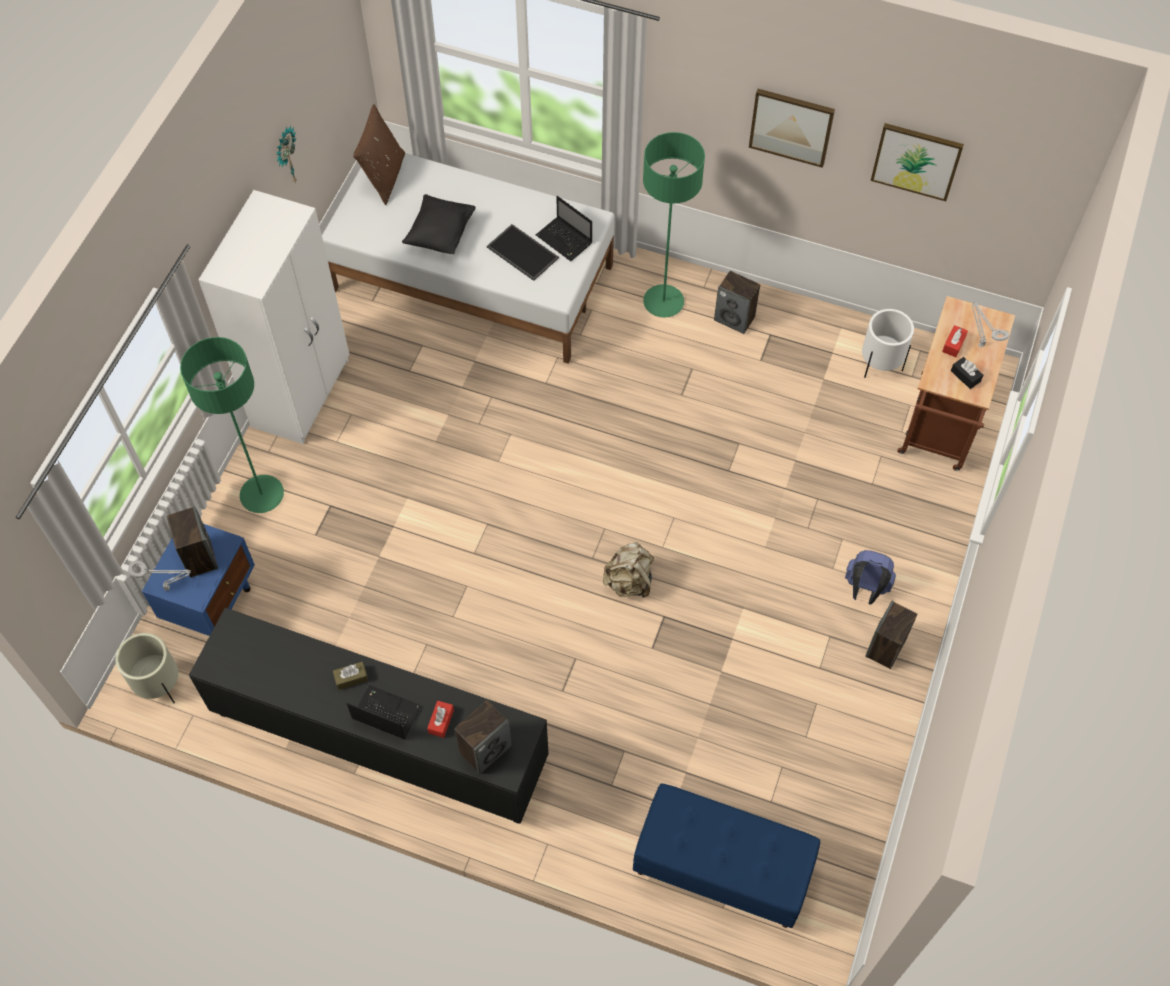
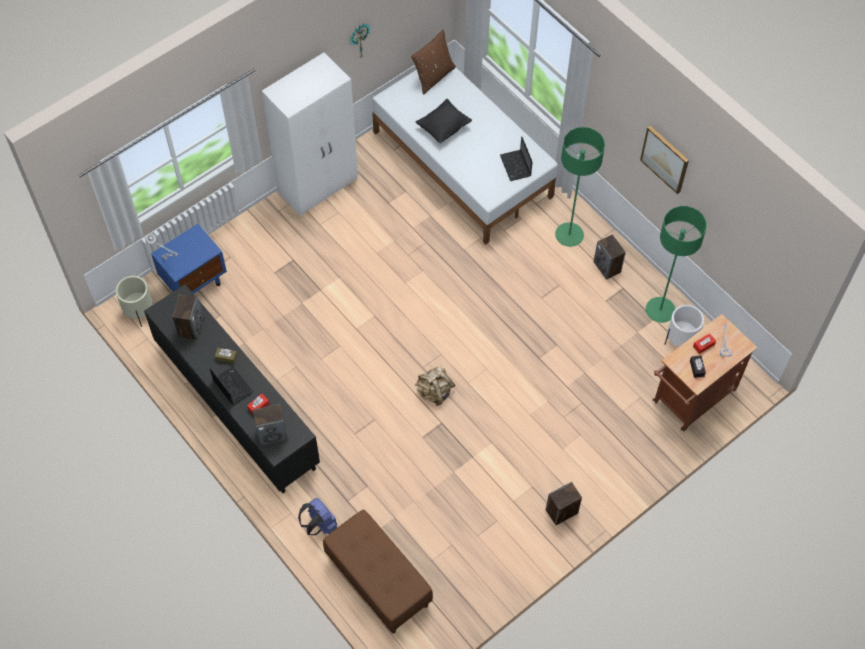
camera: 30 degrees right, 0 degrees up
(199, 556) = (192, 250): speaker -> speaker (191, 327)
(262, 495) = (259, 234): green floor lamp -> green floor lamp (660, 310)
(521, 253) = (484, 161): tray -> none
(720, 869) = (377, 581): blue bench -> brown bench
(865, 589) = (573, 471): blue backpack -> blue backpack (319, 525)
(916, 161) = (729, 217): picture -> none

